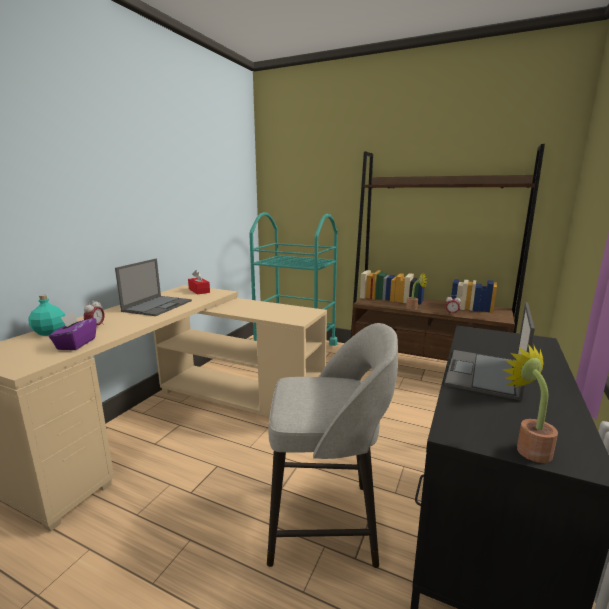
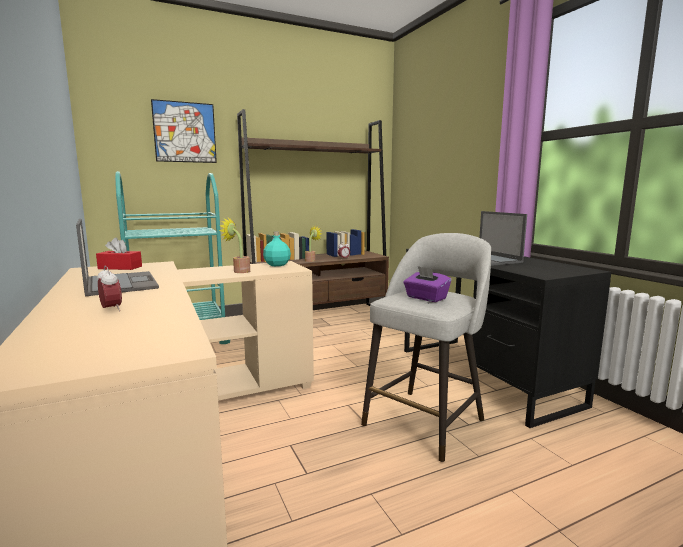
camera: 50 degrees left, 5 degrees down
(50, 332) = (55, 329): turquoise bottle -> turquoise bottle (277, 265)
(76, 344) = (157, 322): purple tissue box -> purple tissue box (426, 298)
(326, 175) = (185, 132): none -> picture
(528, 448) = (569, 271): potted plant -> potted plant (239, 271)

